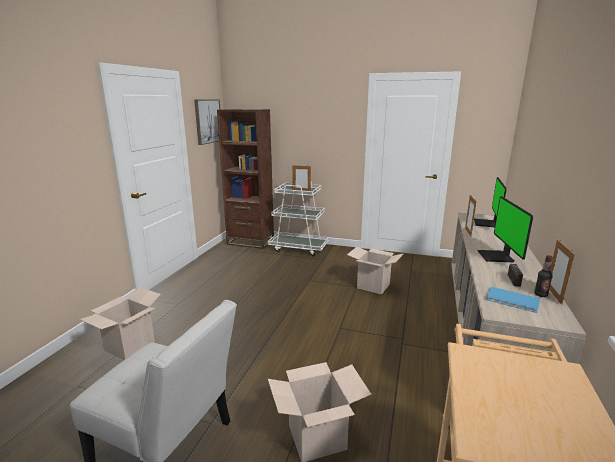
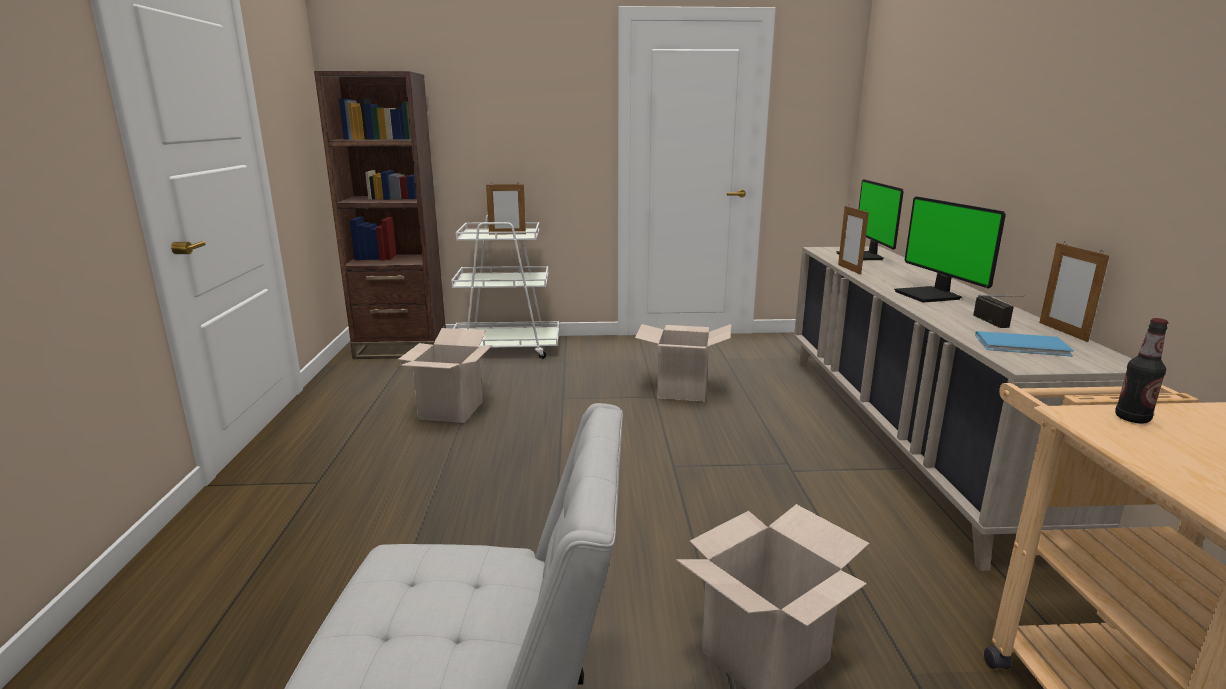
camera: 20 degrees left, 0 degrees up
(129, 346) = (250, 586): cardboard box -> cardboard box (451, 410)
(208, 121) = (293, 97): picture -> none
(540, 295) = (1047, 334): bottle -> bottle (1132, 418)

